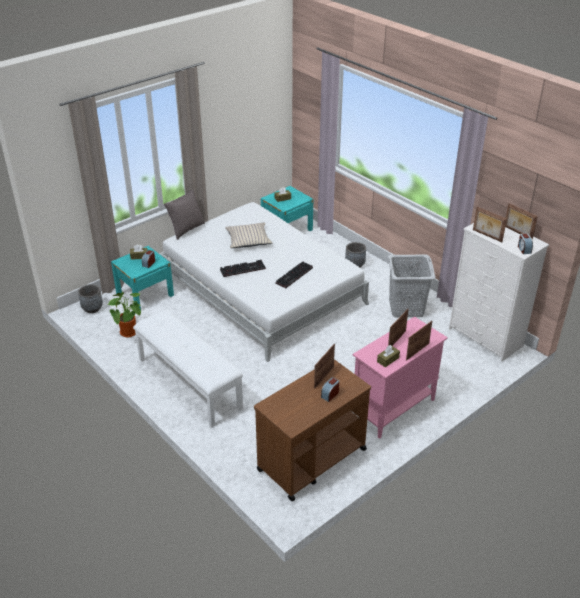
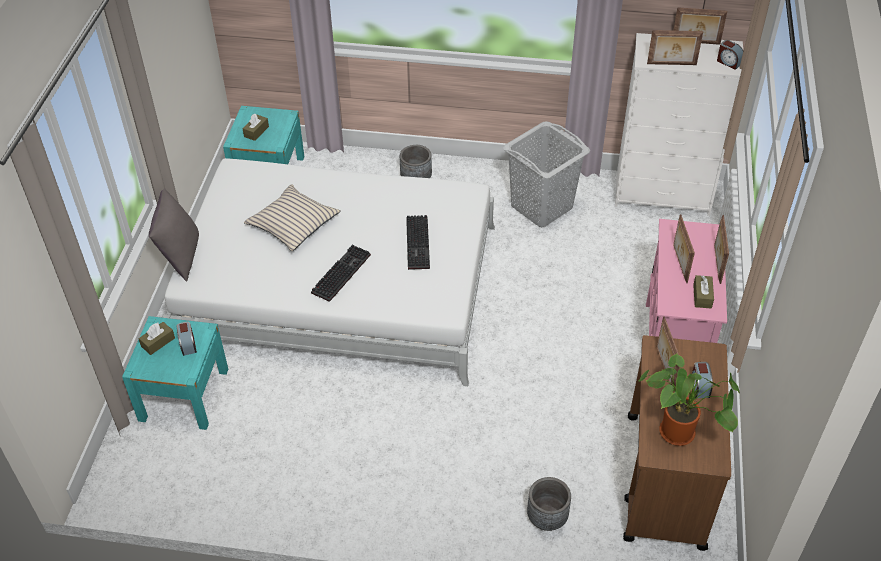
camera: 40 degrees left, 10 degrees up
(92, 308) = (128, 468): grey planter -> grey planter (547, 518)
(130, 333) = (235, 469): potted plant -> potted plant (681, 433)
(188, 383) = (406, 486): white bench -> none

